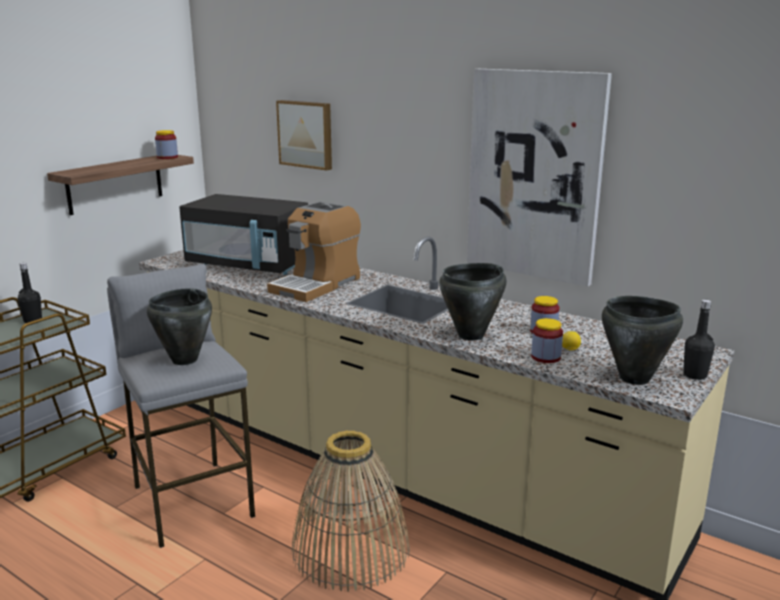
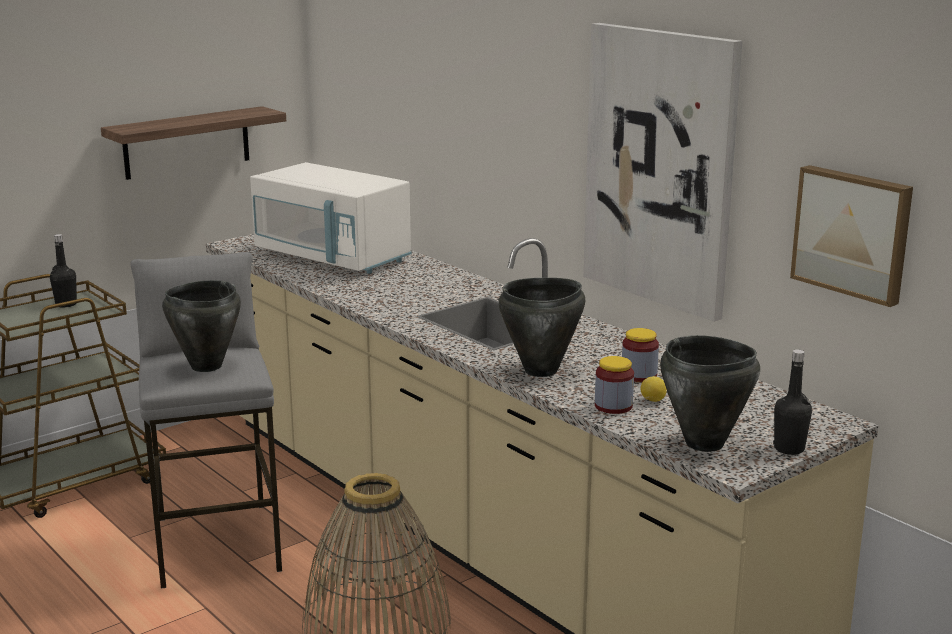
camera: 15 degrees right, 0 degrees up
(167, 157) = (253, 112): jar -> none
(248, 265) = (332, 258): black microwave -> white microwave
(306, 134) = (417, 92): picture -> picture (853, 233)
(316, 285) = (398, 289): coffee machine -> none

